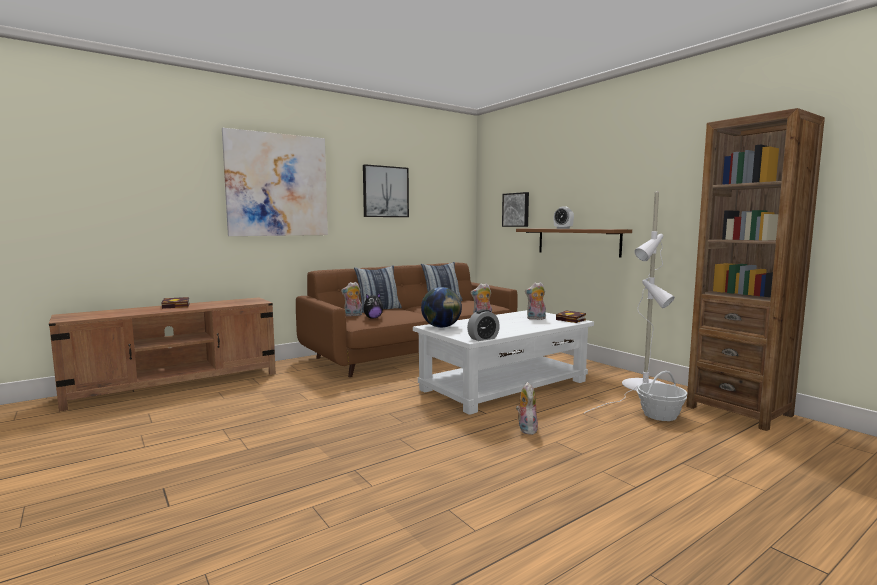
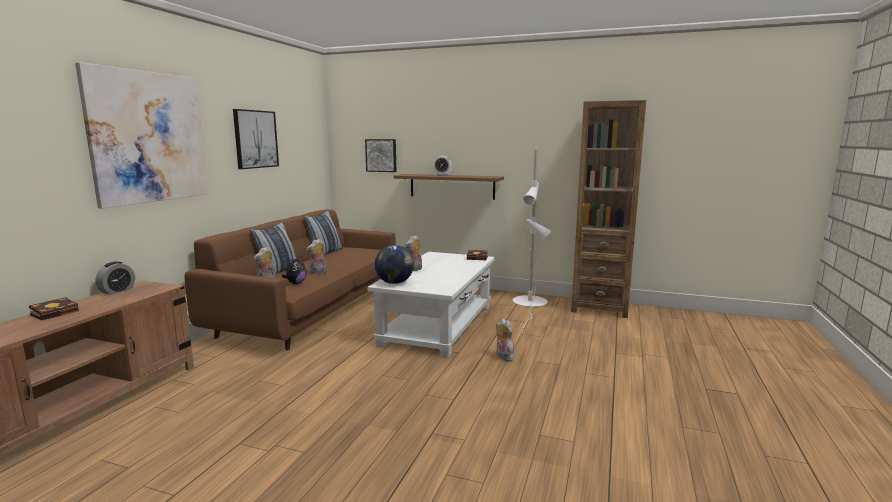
camera: 35 degrees left, 5 degrees up
(483, 338) = (452, 288): alarm clock -> alarm clock (117, 291)
(536, 319) = (451, 261): plush toy -> plush toy (318, 273)
(660, 415) = (565, 322): basket -> none

